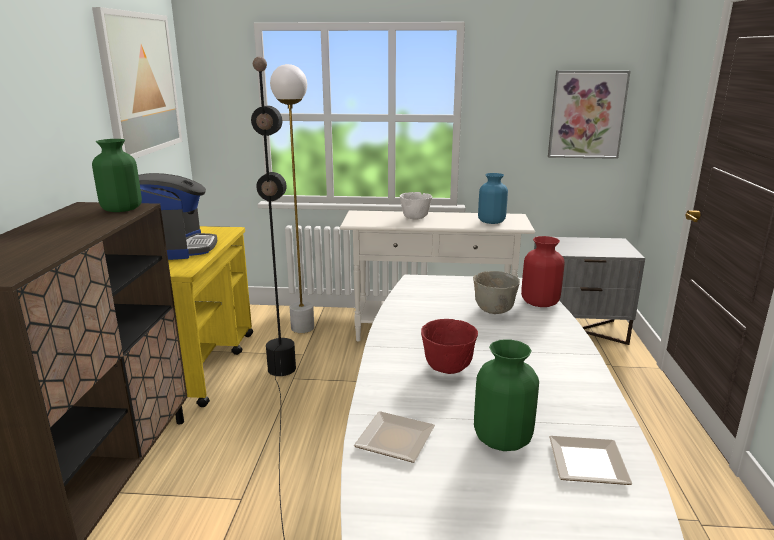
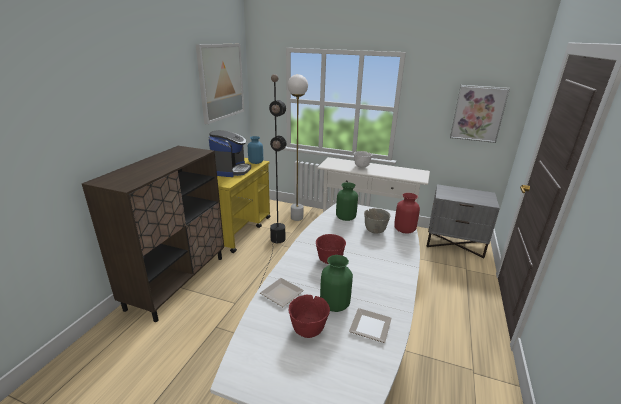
camera: 15 degrees right, 5 degrees up
(121, 209) = (195, 152): green vase -> green vase (345, 217)
(483, 492) = (308, 329): none -> red bowl
(491, 221) = (405, 174): blue vase -> blue vase (256, 162)

